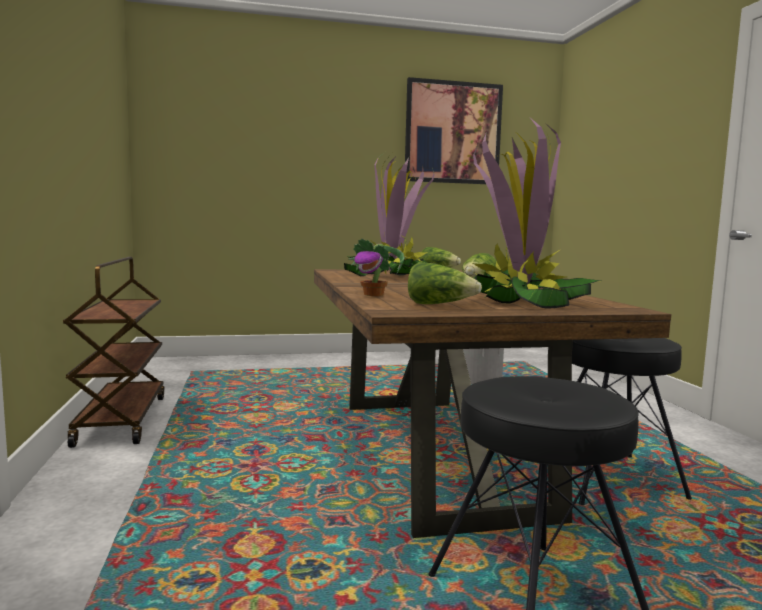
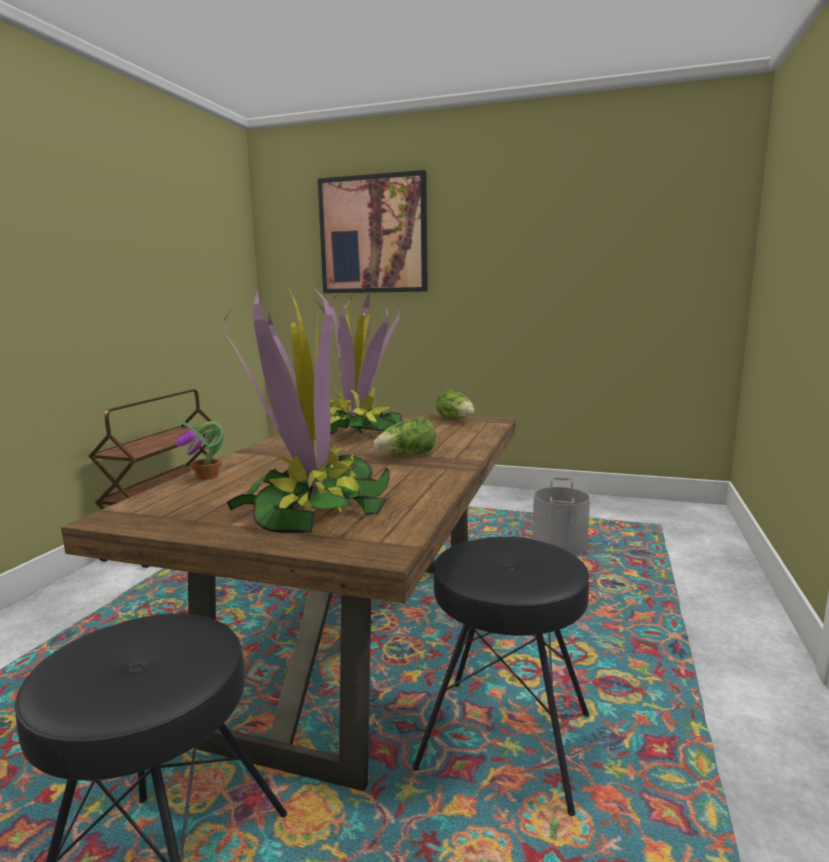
camera: 30 degrees right, 5 degrees up
(440, 305) = (198, 508): lettuce -> none
(453, 133) = (591, 223): picture -> picture (373, 235)

